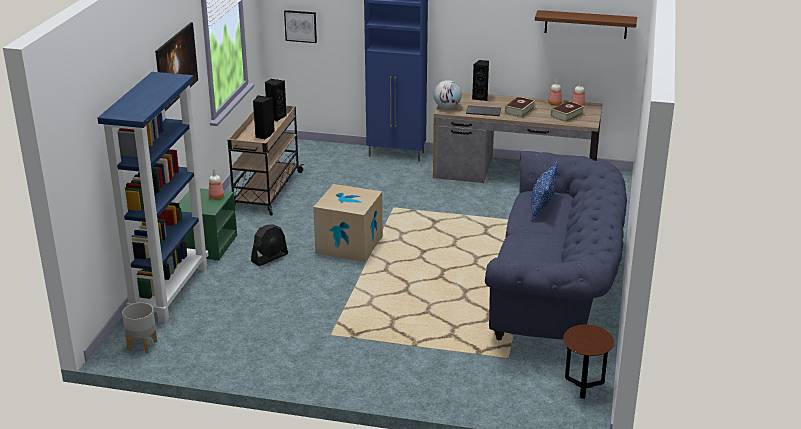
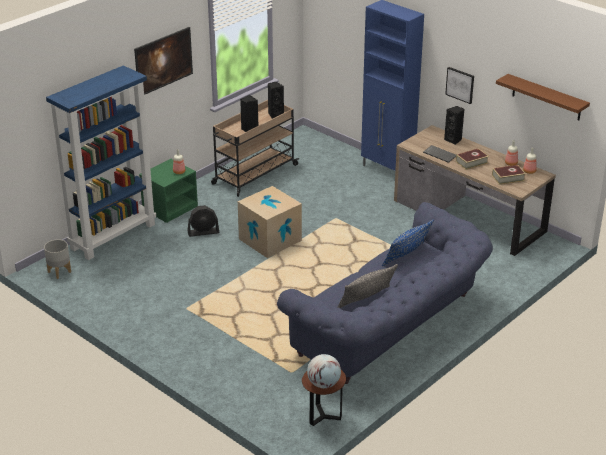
camera: 30 degrees right, 5 degrees up
(300, 26) = (330, 38): picture -> picture (460, 85)
(447, 107) = (414, 142): globe -> globe (323, 384)
(553, 254) = (366, 300): none -> grey pillow

